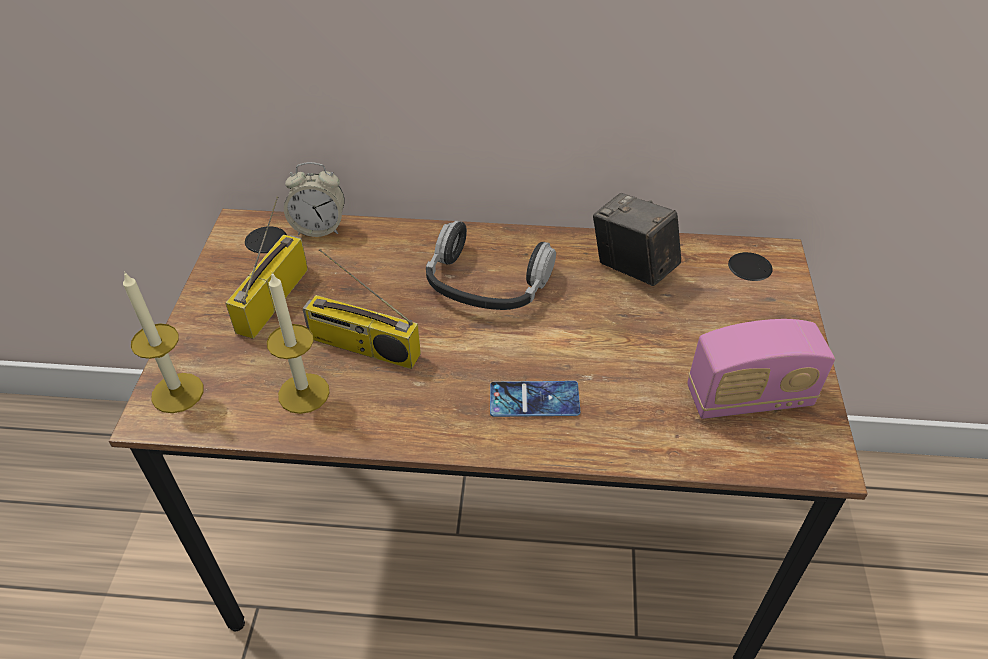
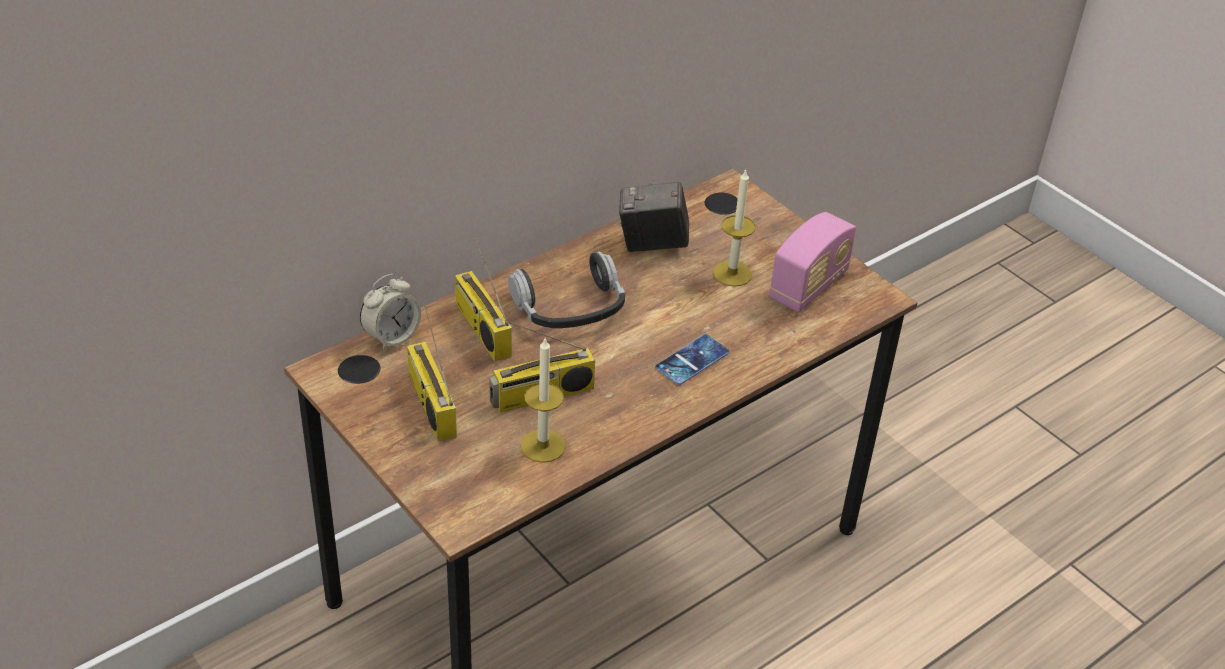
camera: 45 degrees left, 5 degrees down
(177, 393) = (454, 500): candle -> candle (732, 273)
(392, 259) = (480, 328): none -> radio

